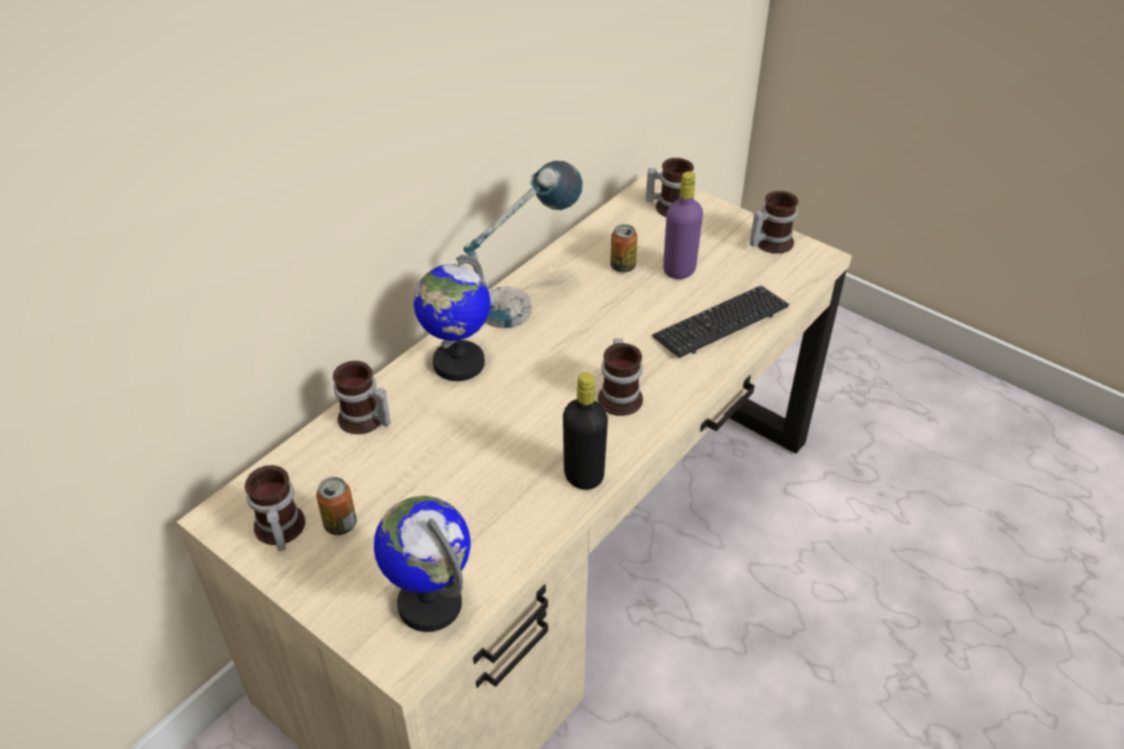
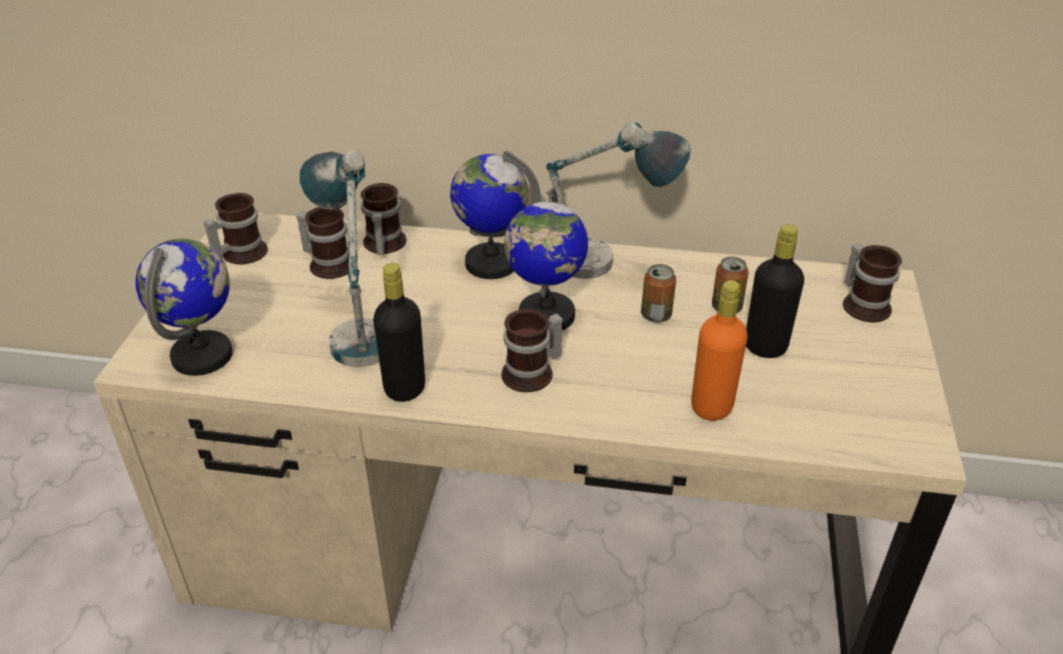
camera: 60 degrees right, 5 degrees down
(340, 524) = (262, 278): can -> can (656, 315)
(479, 480) = (357, 329): none -> table lamp
(556, 360) = (546, 315): none -> globe
(679, 270) = (765, 347): purple bottle -> black bottle
(721, 323) = (711, 407): keyboard -> orange bottle
(769, 242) = (899, 399): mug -> mug (329, 263)

